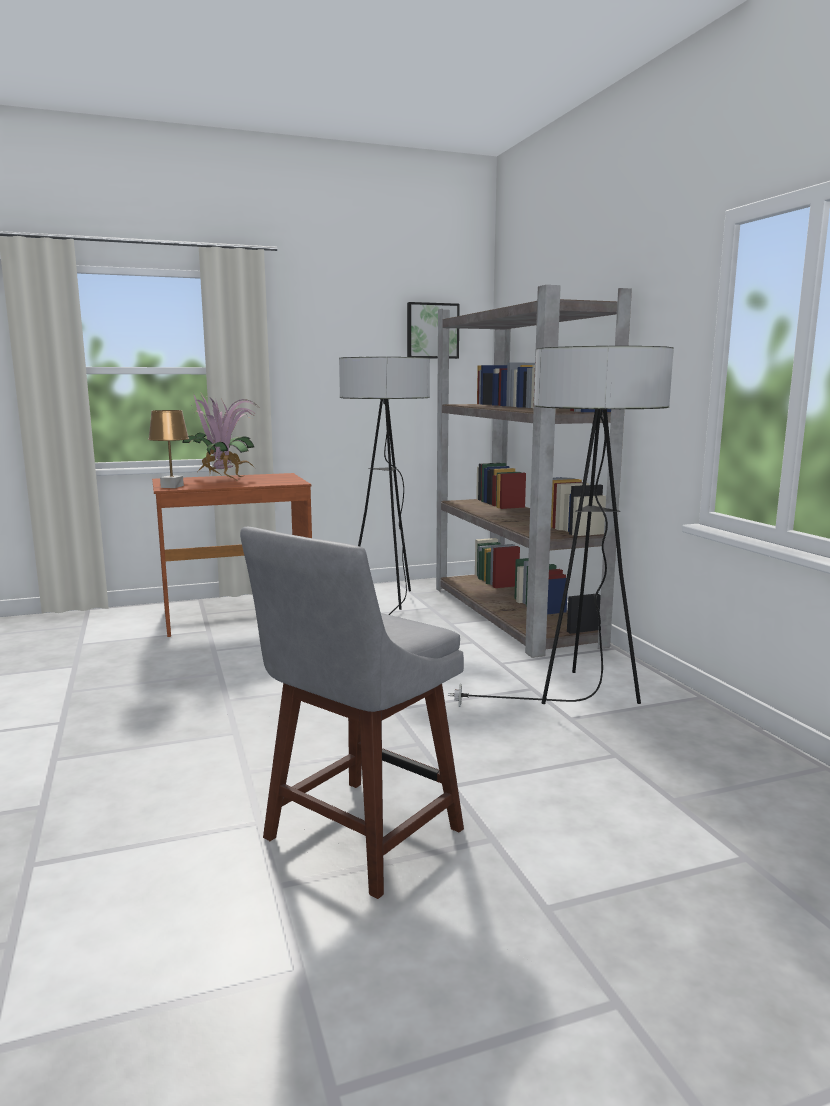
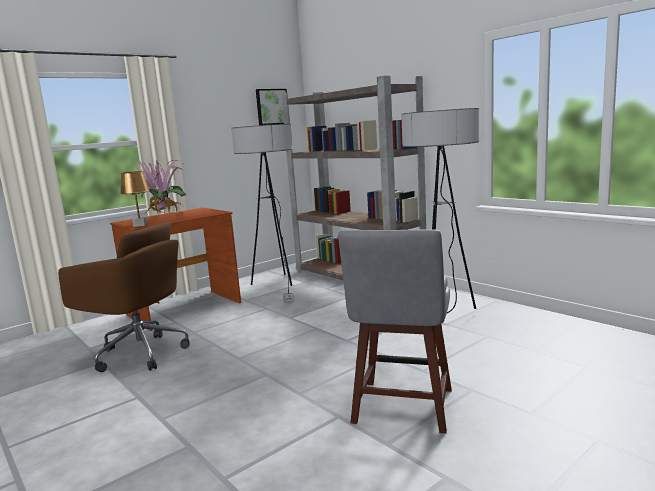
camera: 20 degrees left, 0 degrees up
(122, 664) = (138, 354): none -> brown office chair

